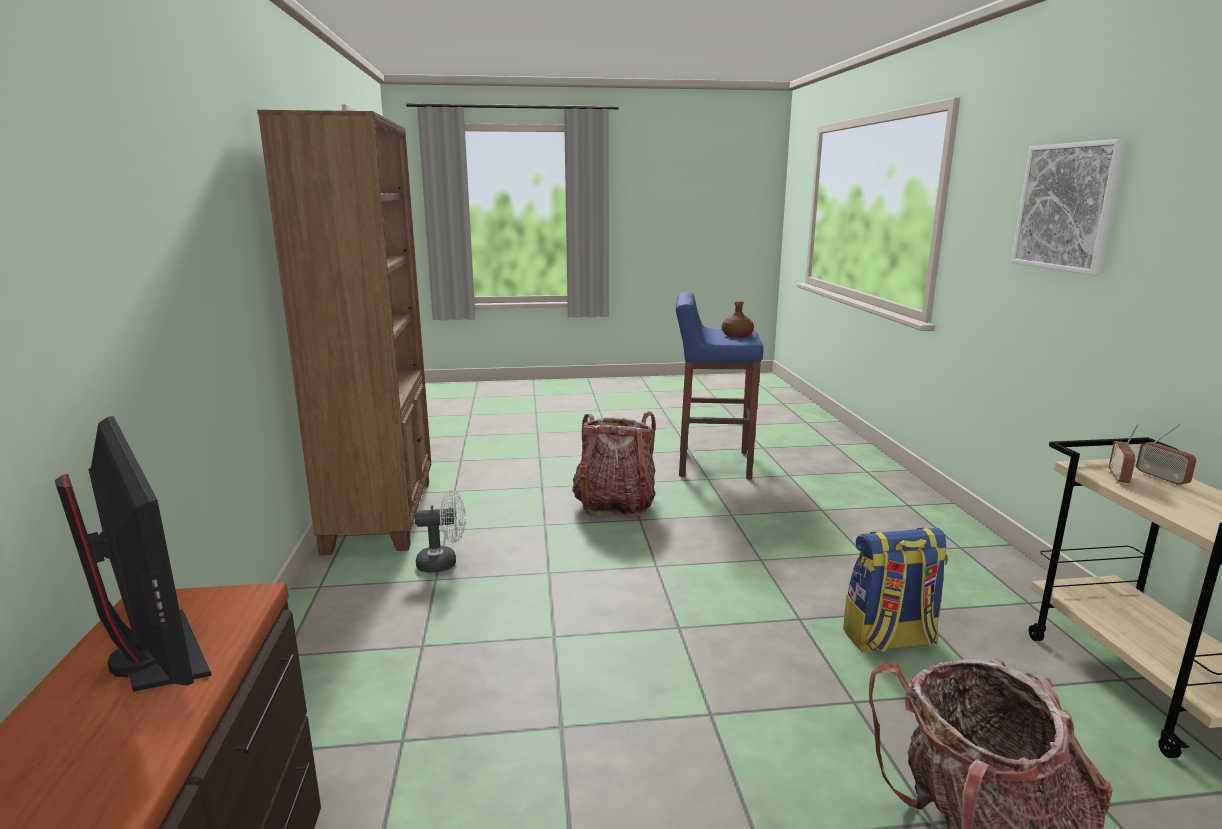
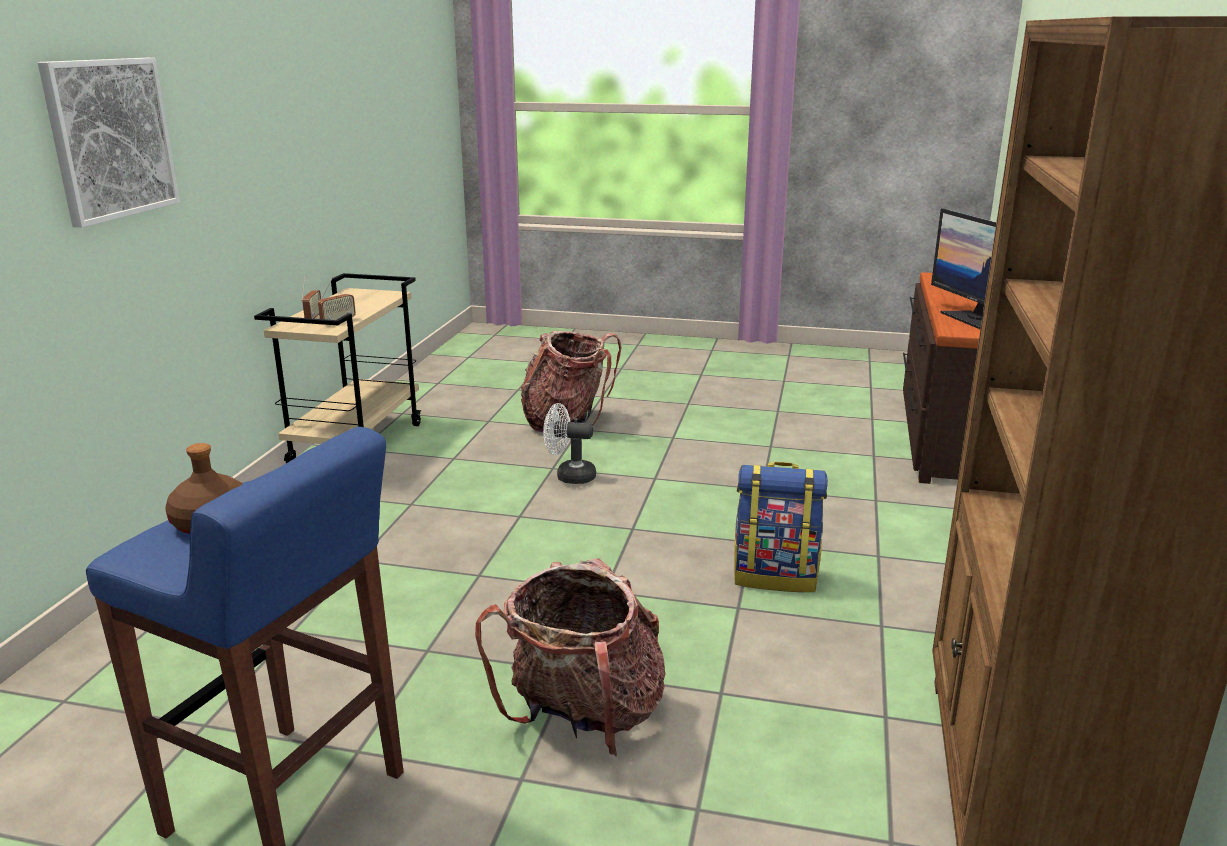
camera: 160 degrees left, 5 degrees up
(443, 563) = (875, 648): white fan -> white fan (569, 476)
(889, 640) = (471, 491): backpack -> backpack (776, 576)

